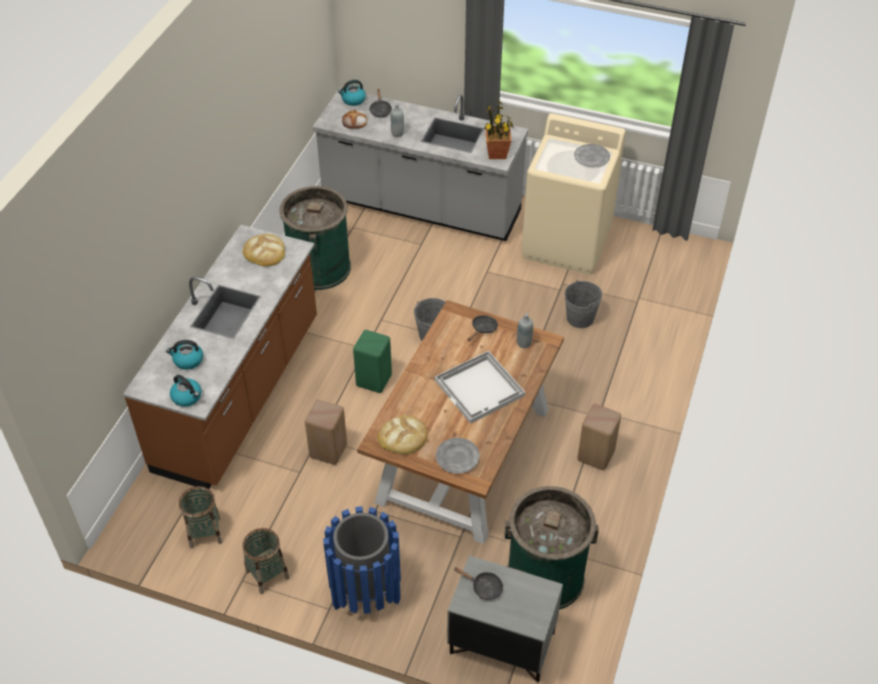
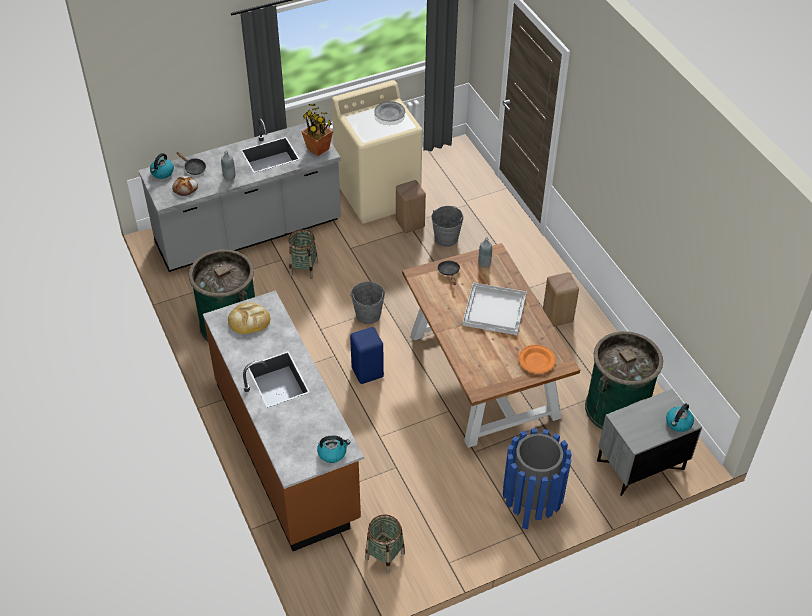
camera: 45 degrees left, 0 degrees up
(188, 360) = (298, 430): kettle -> kettle (678, 423)
(267, 574) = (459, 545): basket -> basket (303, 268)
(328, 450) = (395, 439): beige stool -> beige stool (409, 223)
(373, 379) = (366, 371): green stool -> blue stool
(403, 436) = (489, 373): bread -> none
(457, 457) = (536, 361): grey plate -> orange plate
(484, 587) = (636, 425): black frying pan -> none

